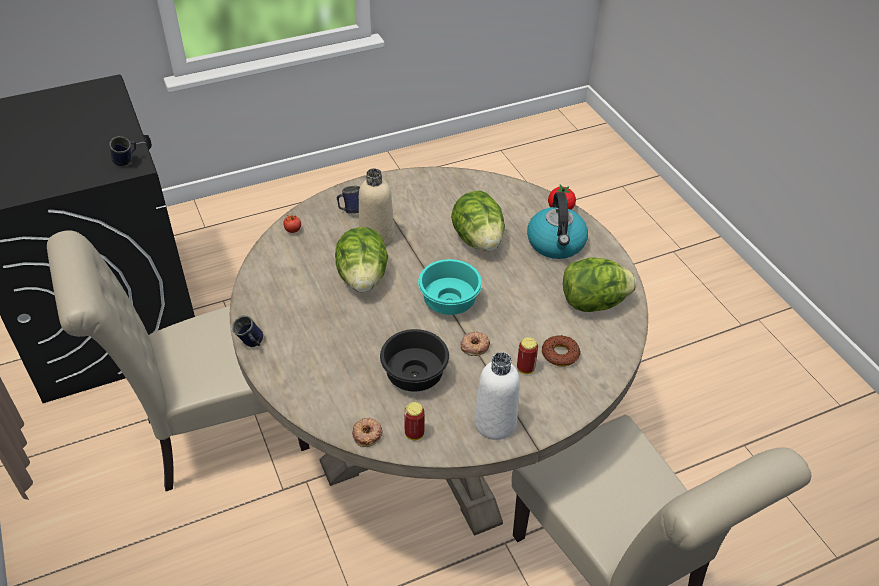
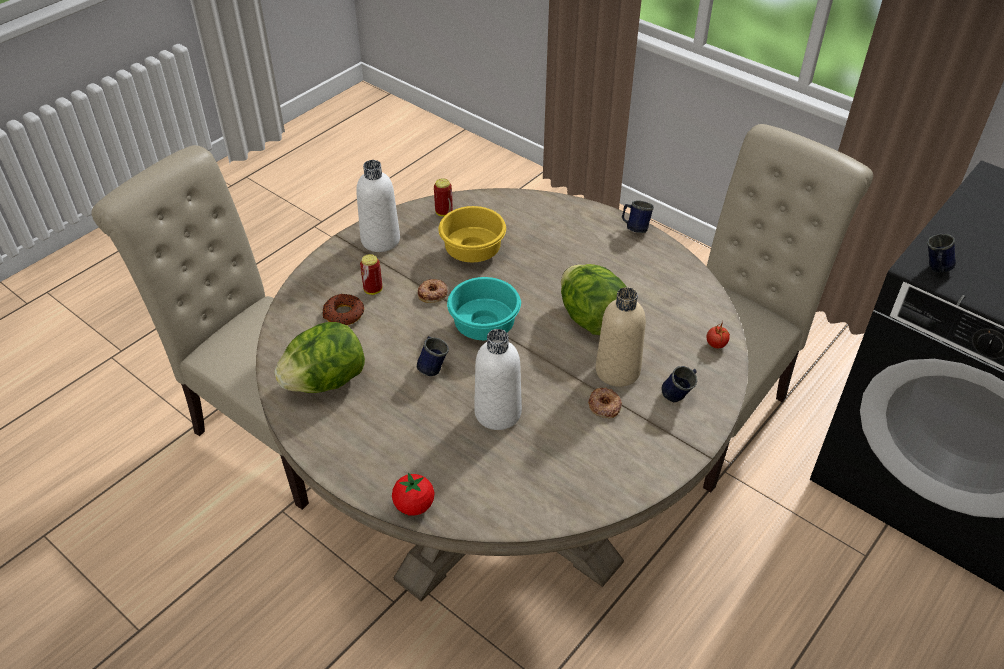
camera: 155 degrees right, 0 degrees up
(367, 434) = (481, 201): donut -> donut (604, 406)
(416, 374) = (472, 253): black bowl -> yellow bowl
(478, 240) = (498, 413): lettuce -> white bottle
(507, 286) = (432, 366): none -> blue mug
(556, 244) = (397, 444): kettle -> none

